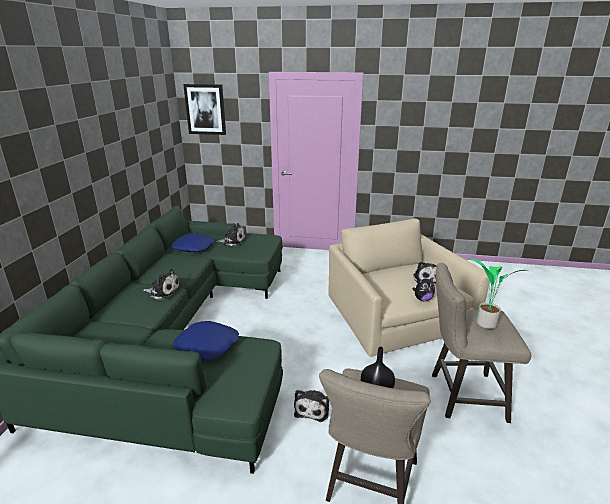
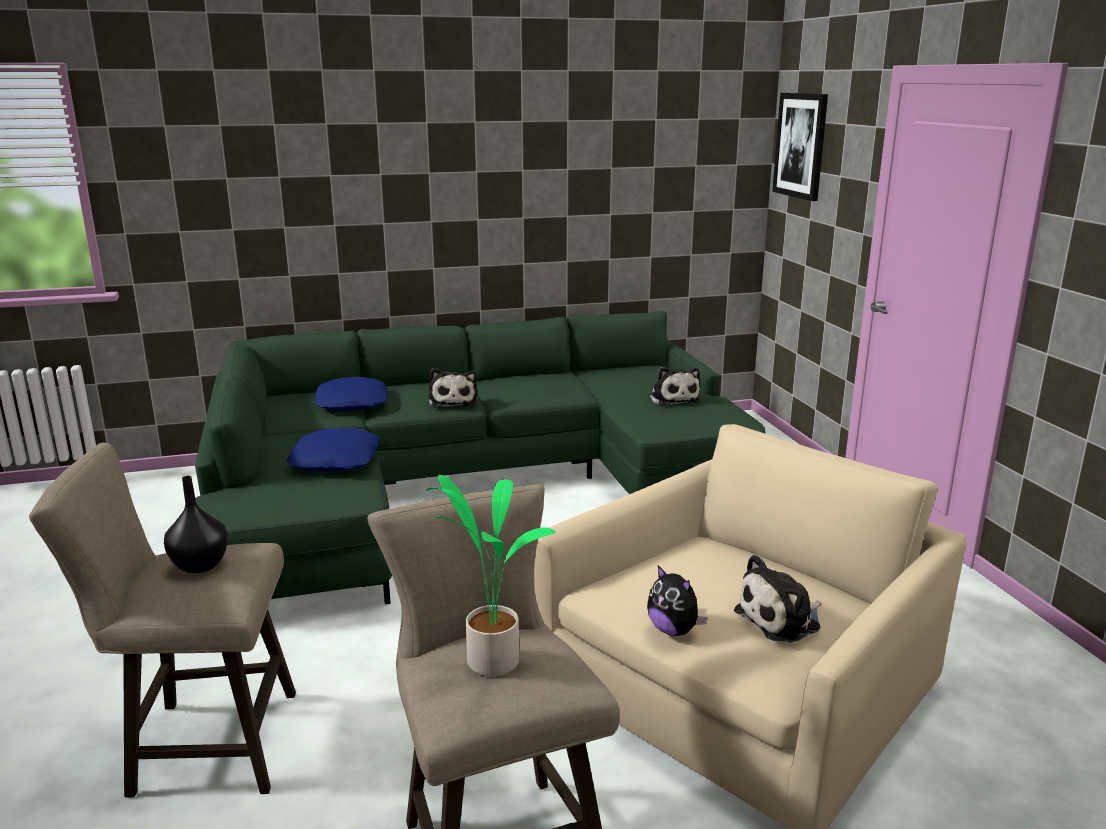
camera: 65 degrees right, 5 degrees down
(194, 247) = (613, 381): blue pillow -> blue pillow (352, 403)
(312, 408) = (359, 647): plush toy -> none

